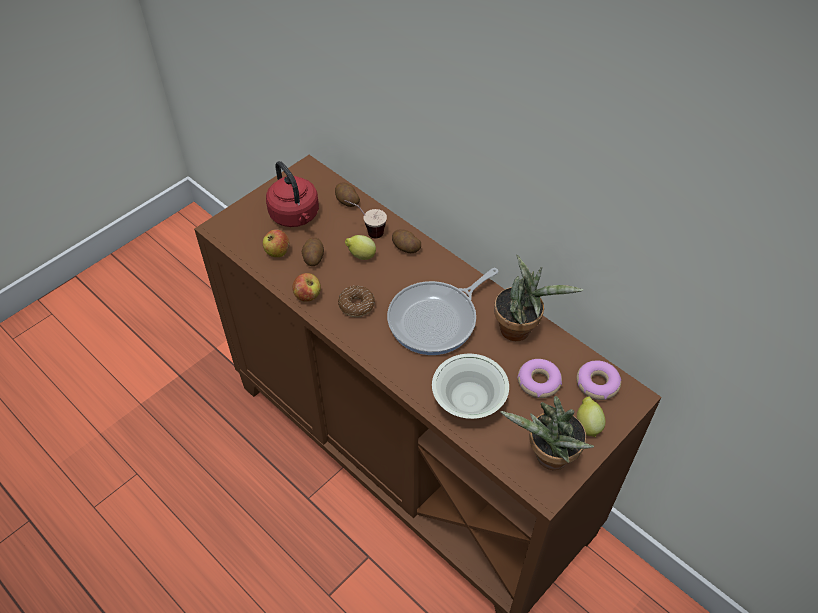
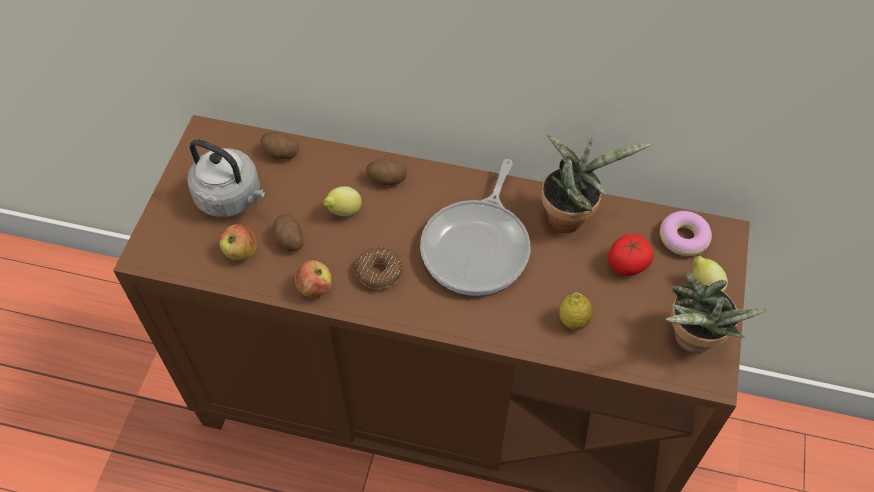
camera: 30 degrees left, 5 degrees up
(296, 216) = (232, 198): red kettle -> grey kettle
(366, 231) = (329, 179): cup -> none
(469, 401) = (573, 321): white bowl -> lemon
(538, 382) = (627, 264): donut -> tomato

